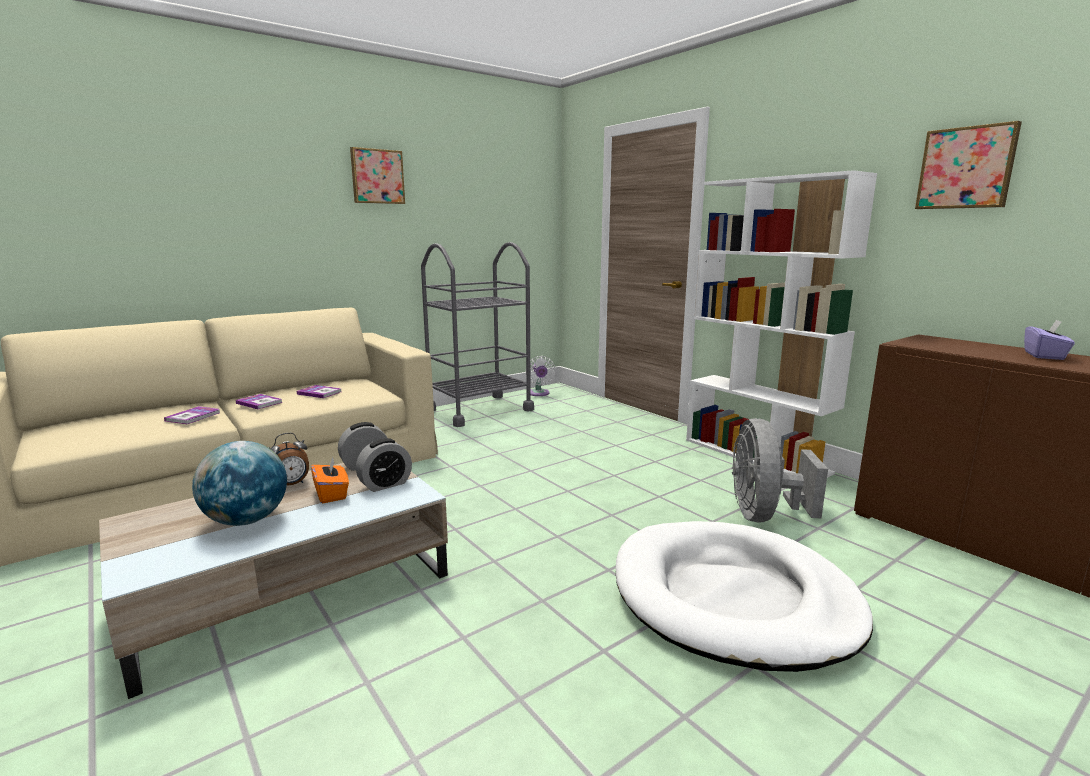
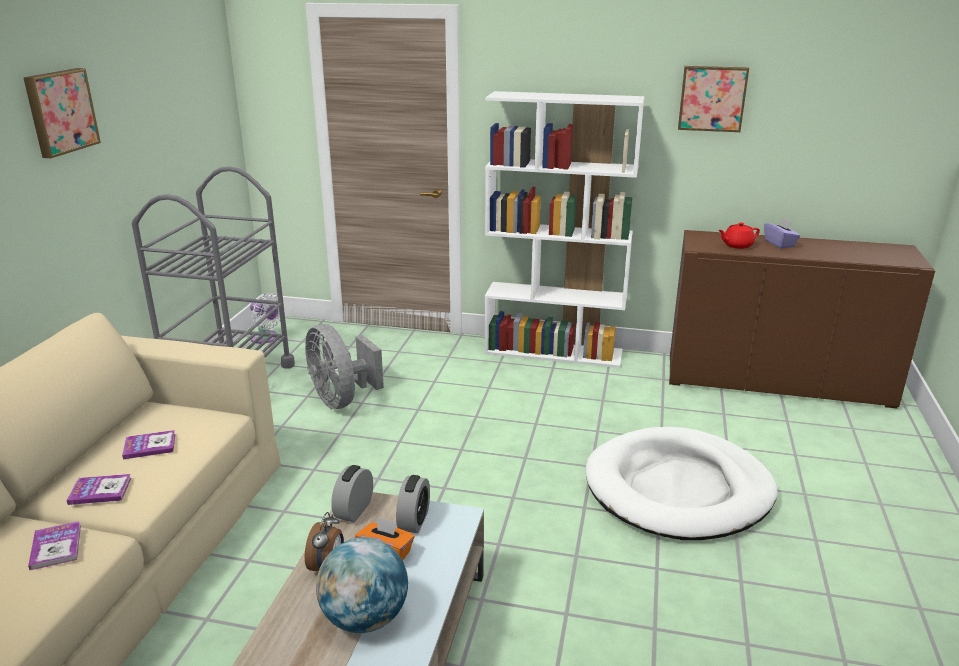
camera: 40 degrees left, 10 degrees up
(764, 515) = (621, 410): grey fan -> grey fan (341, 399)
(968, 349) = (737, 245): none -> red teapot

